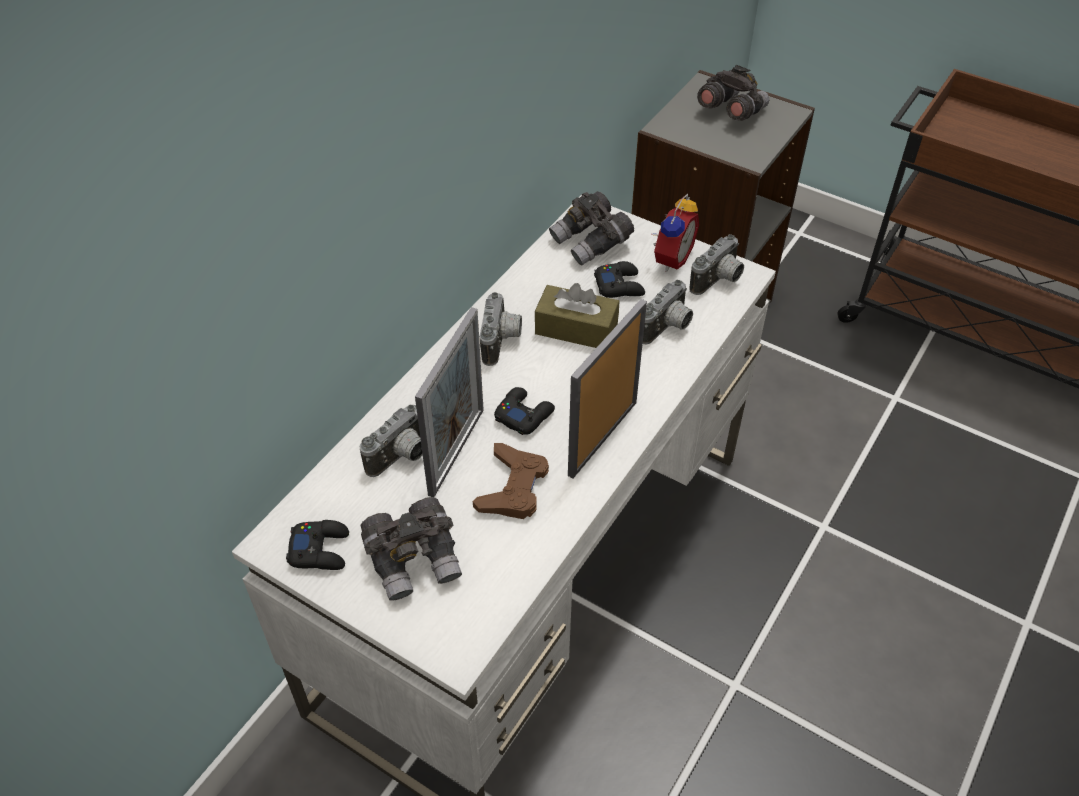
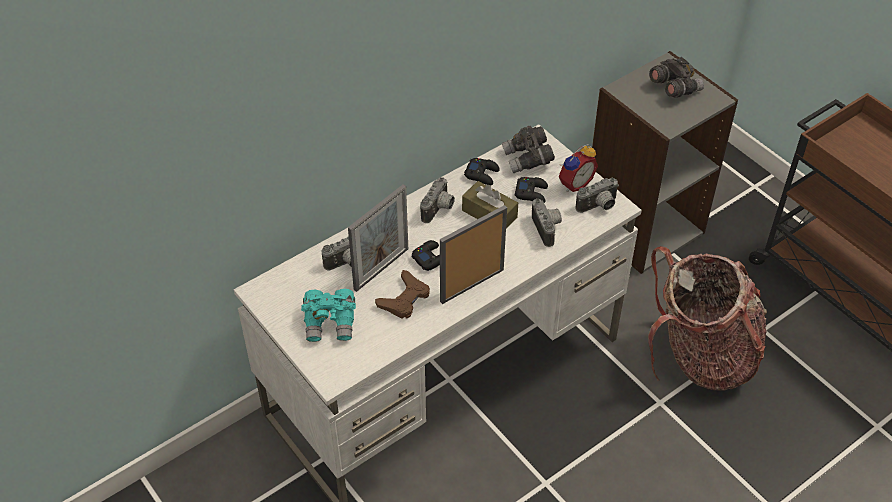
camera: 20 degrees right, 0 degrees up
(320, 550) = (281, 302): black game controller -> black game controller (482, 174)
(415, 560) = (330, 323): grey binoculars -> turquoise binoculars
(667, 328) = (548, 229): camera -> camera turned 75 degrees counterclockwise
(841, 452) = (700, 356): none -> backpack

